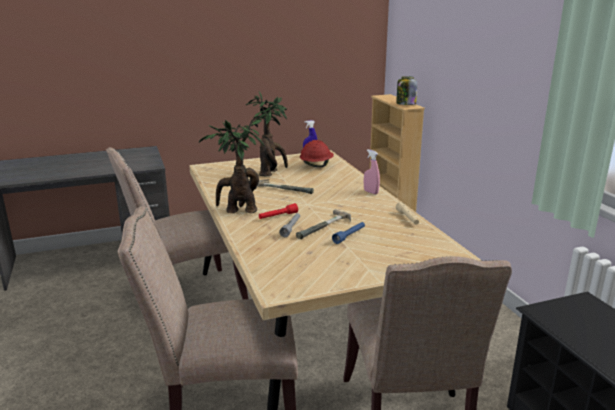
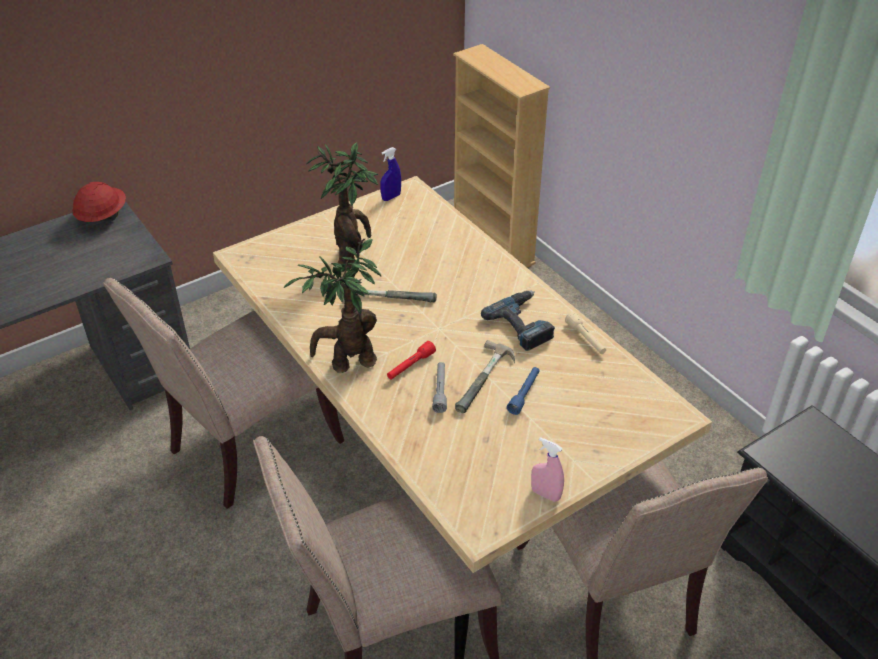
camera: 15 degrees left, 20 degrees up
(316, 165) = (412, 224): red hard hat -> red hard hat (102, 217)
(366, 208) = (524, 324): none -> power drill
(371, 192) = (516, 283): pink spray bottle -> pink spray bottle (545, 494)
(405, 104) = (518, 79): jar -> none

